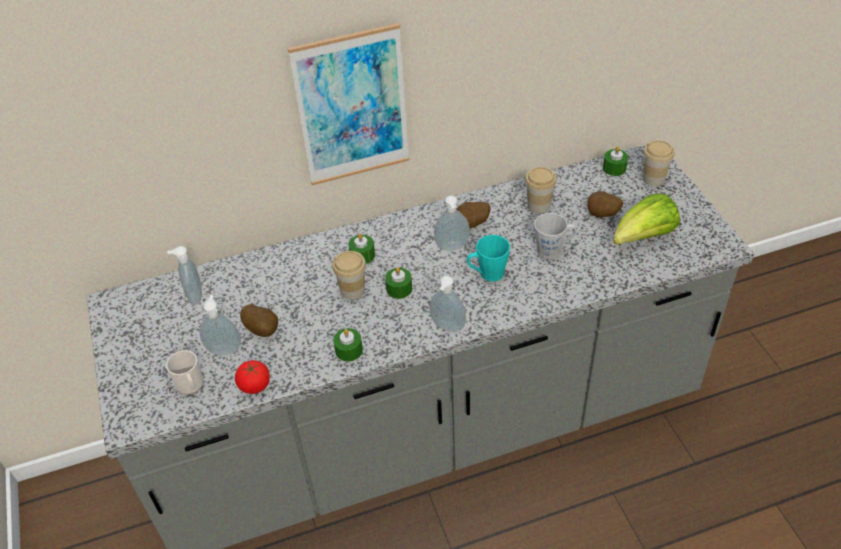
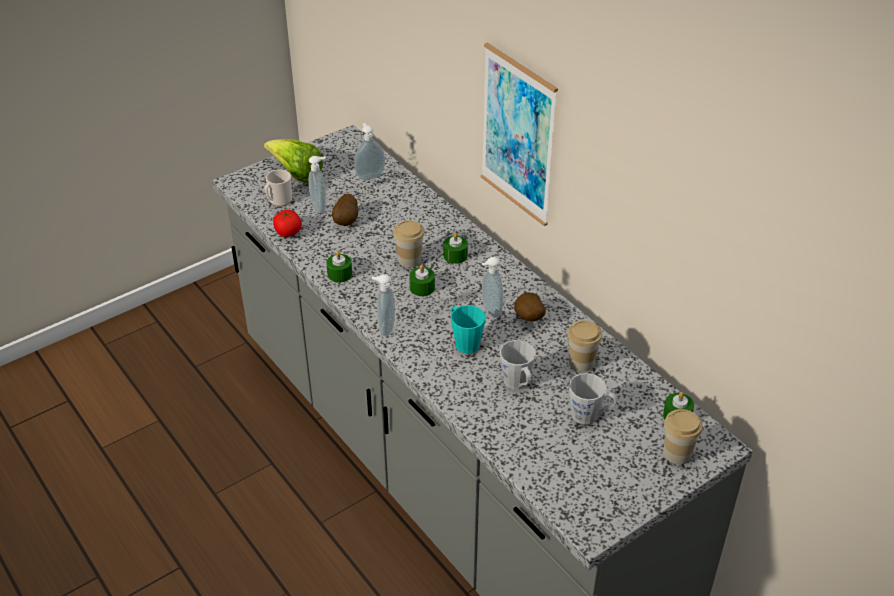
camera: 70 degrees right, 5 degrees down
(602, 215) = (589, 415): potato -> grey mug
(643, 237) = (570, 455): lettuce -> lettuce (296, 174)

